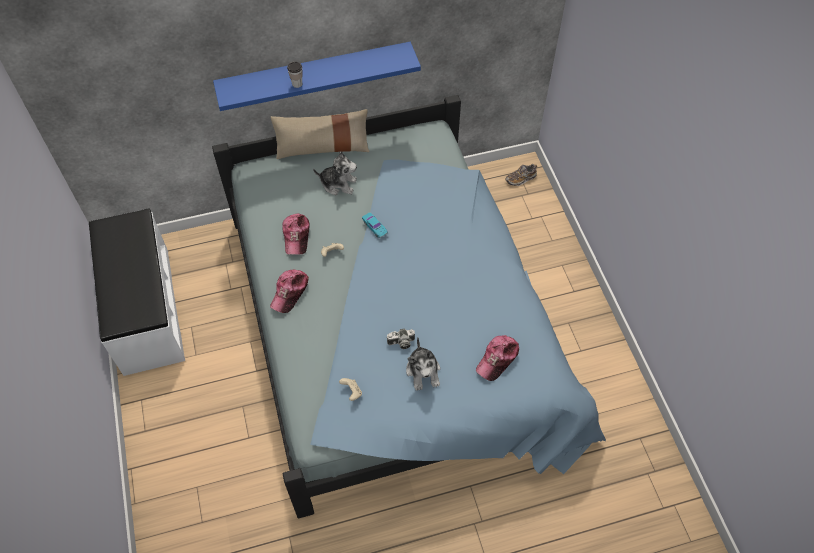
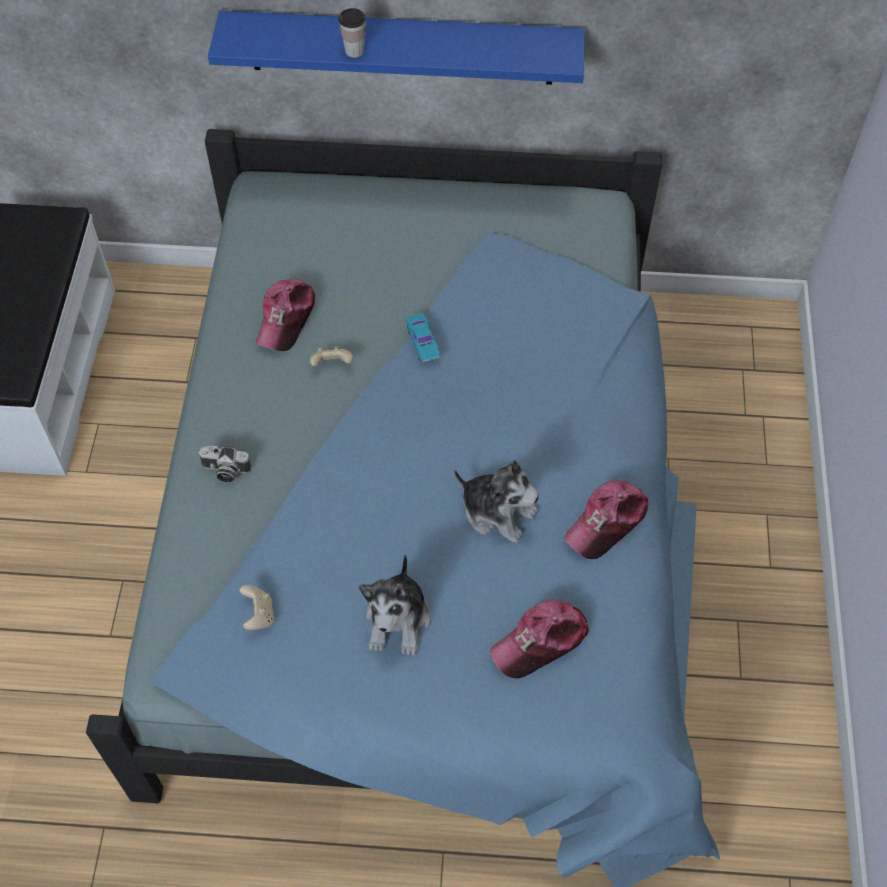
camera: 20 degrees right, 0 degrees up
(290, 292) = (234, 410): cap -> cap (607, 523)
(322, 147) = (395, 183): beige pillow -> none
(338, 184) = (394, 251): plush toy -> plush toy (497, 511)
(401, 343) = (381, 557): camera -> camera (225, 471)
(520, 179) = (752, 340): shoe -> none

